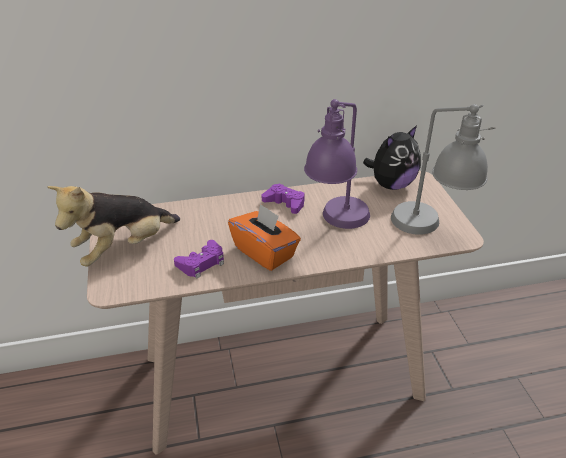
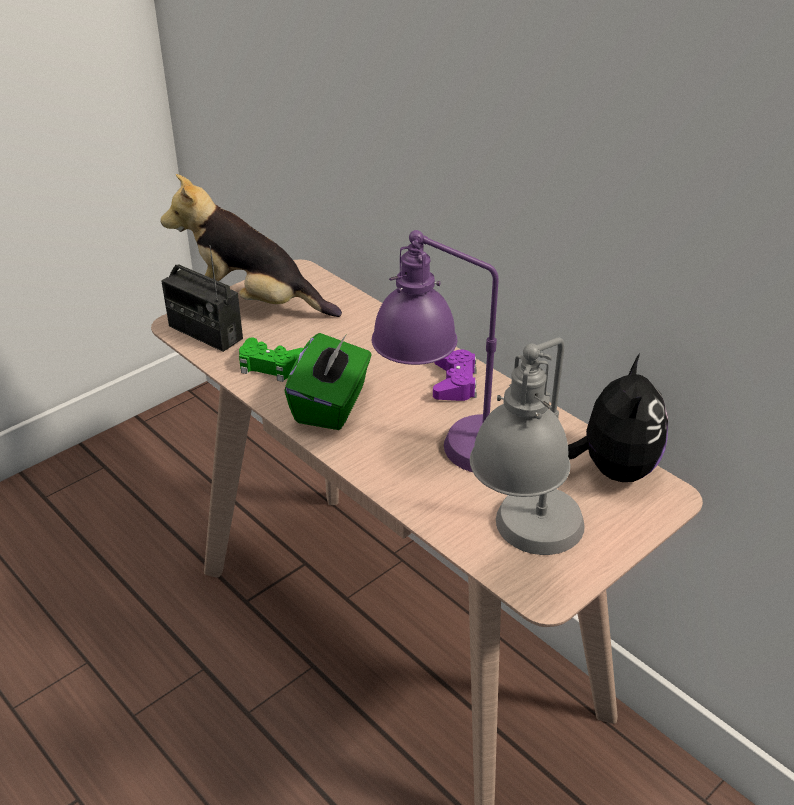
camera: 60 degrees right, 0 degrees up
(133, 280) = (205, 332): none -> radio
(202, 263) = (270, 365): purple game controller -> green game controller
(265, 252) = (331, 405): orange tissue box -> green tissue box
(391, 184) = (613, 469): plush toy -> plush toy turned 105 degrees counterclockwise

